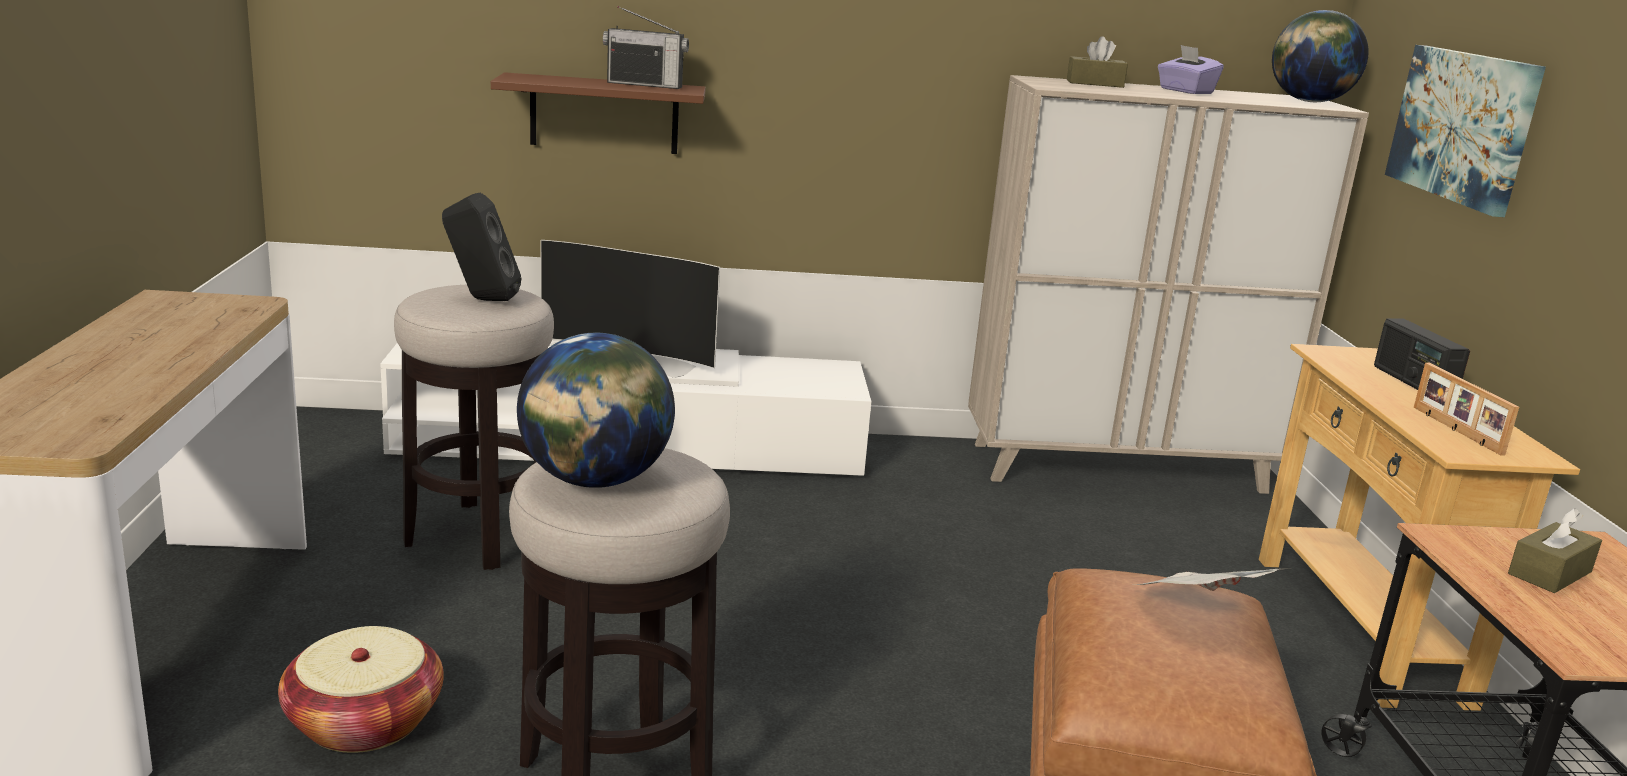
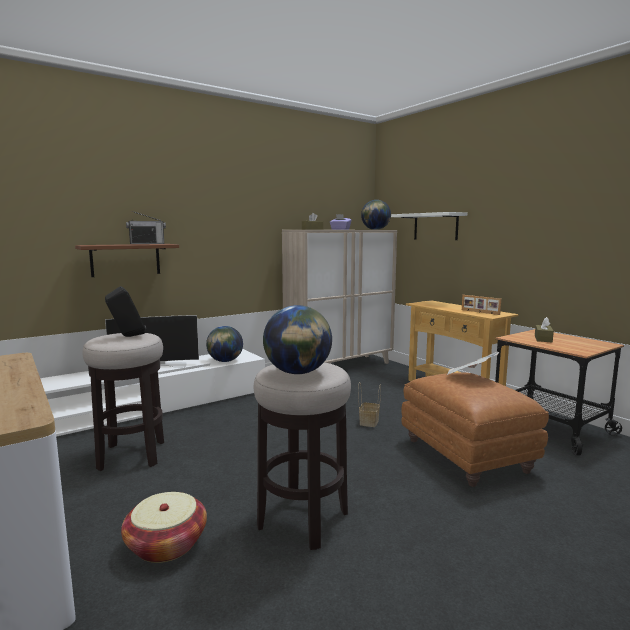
camera: 30 degrees left, 10 degrees down
(780, 384) = (225, 361): none -> globe
(1008, 632) = (368, 422): none -> basket
(1412, 383) = (450, 305): radio -> none
(1463, 126) = (435, 226): picture -> white shelf

